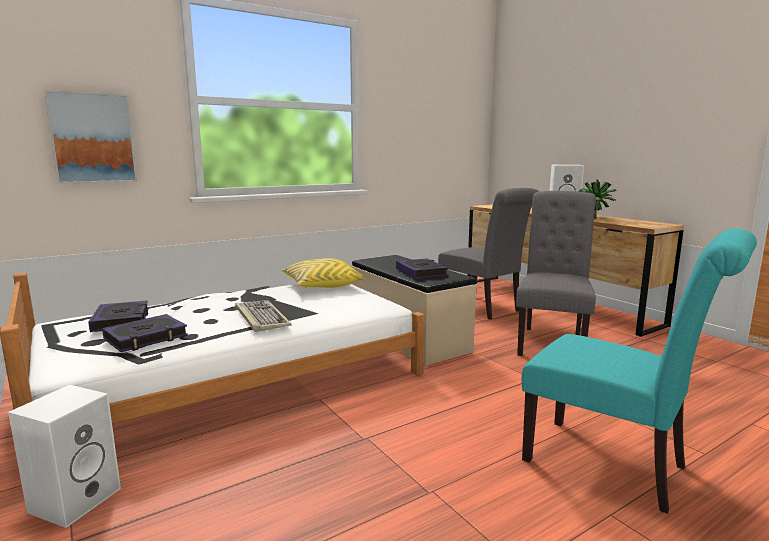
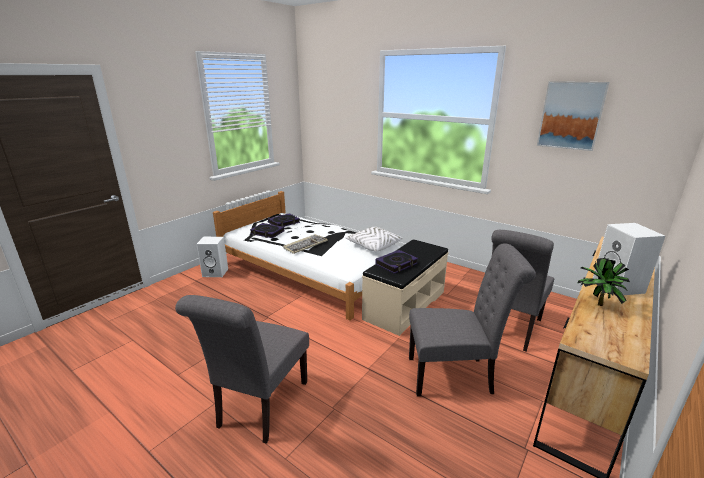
camera: 70 degrees right, 10 degrees up
(93, 138) = (338, 133): picture -> picture (571, 115)
(321, 286) = (373, 246): yellow pillow -> white pillow
(614, 466) = (260, 407): turquoise chair -> grey chair

